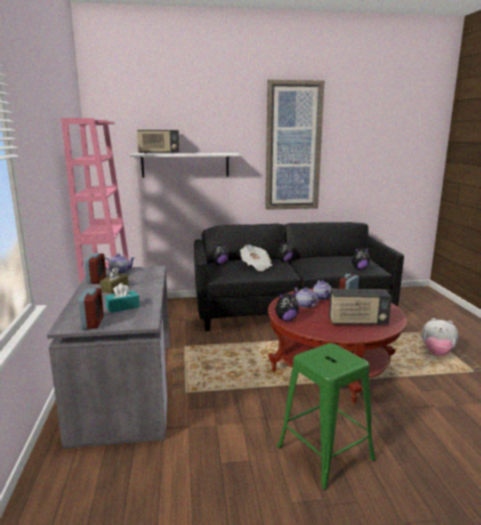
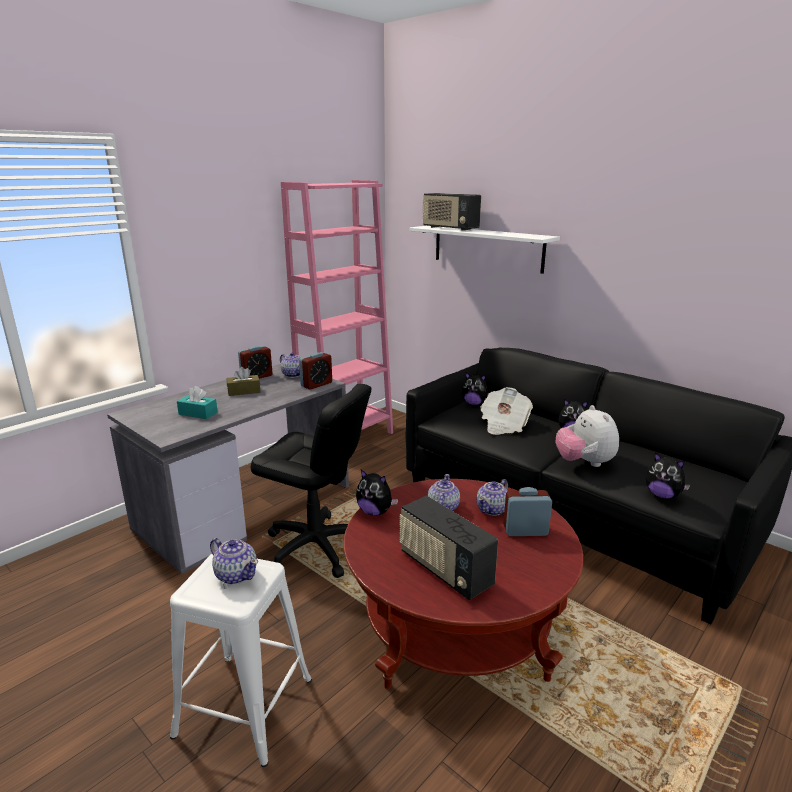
camera: 50 degrees right, 5 degrees up
(93, 323) = (147, 418): alarm clock -> alarm clock (316, 384)
(214, 380) = (316, 547): none -> black office chair
(293, 146) = (659, 234): picture -> none
(325, 452) = (245, 706): green stool -> white stool
(327, 355) = (236, 574): none -> teapot
(437, 354) = (676, 735): plush toy -> plush toy (584, 463)

